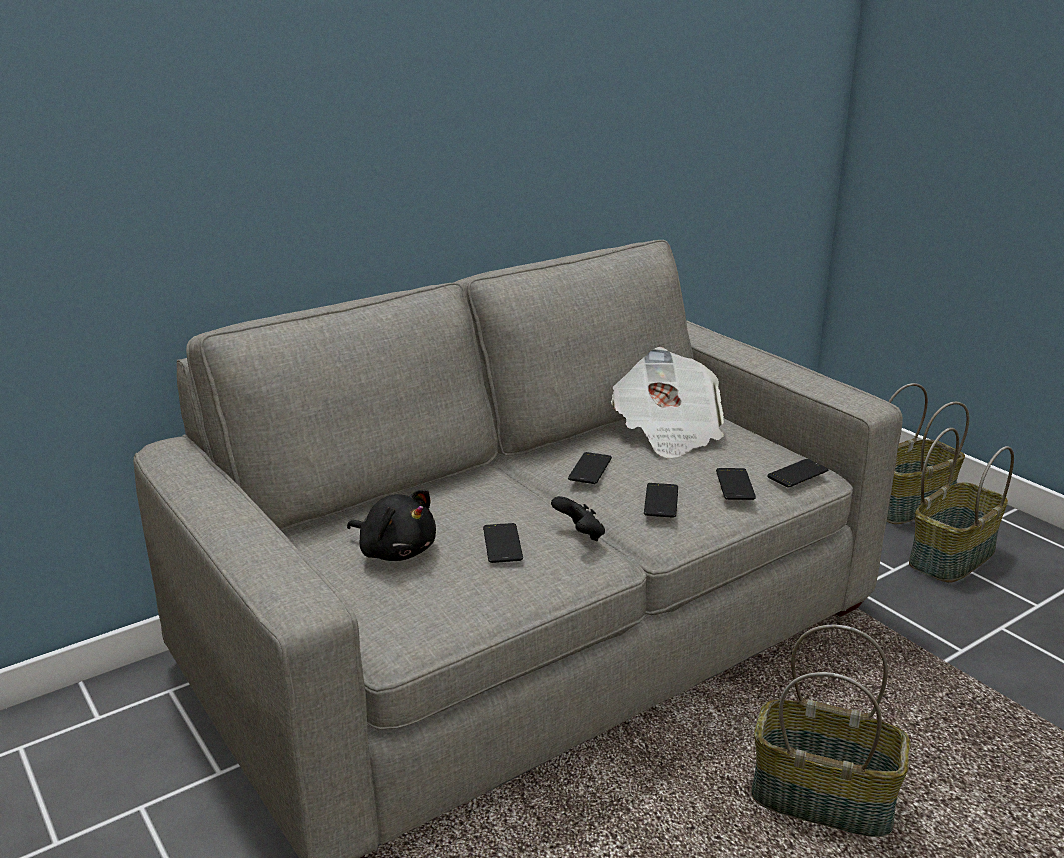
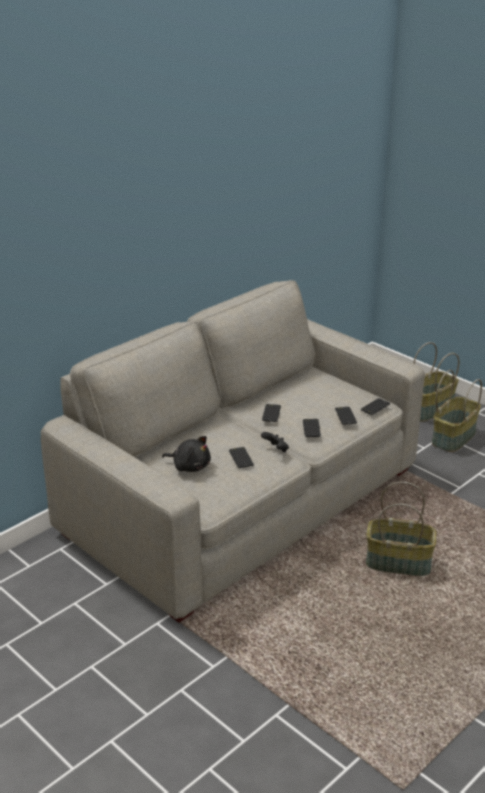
camera: 10 degrees left, 5 degrees up
(666, 431) = (305, 387): newspaper -> none

